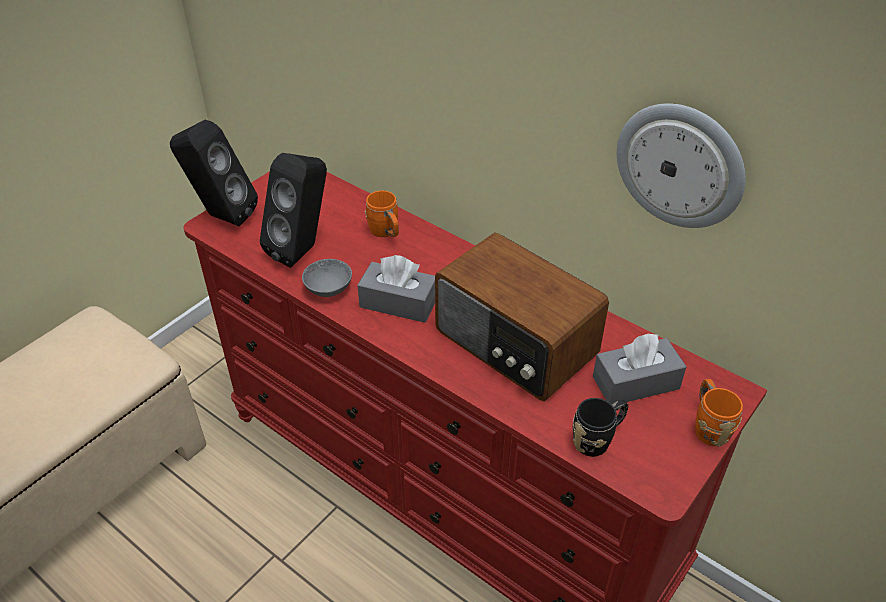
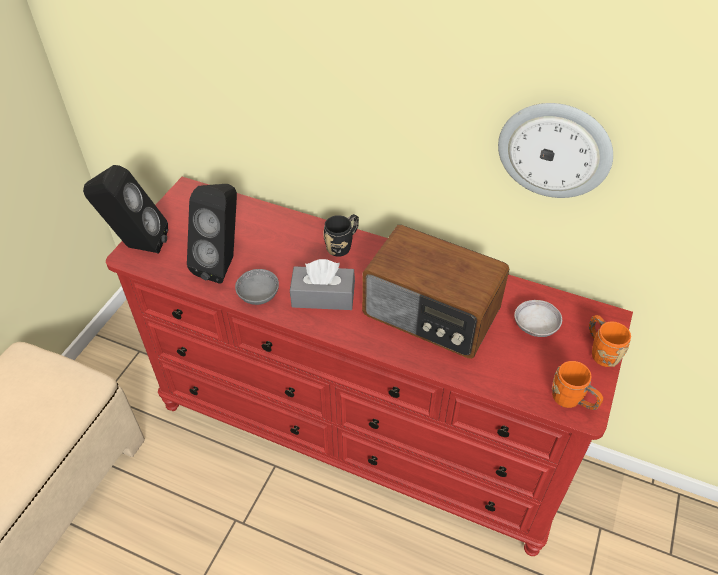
camera: 15 degrees left, 5 degrees up
(386, 233) = (289, 235): orange mug -> orange mug (572, 401)
(597, 439) = (522, 381): black mug -> black mug (342, 245)
(635, 383) = (535, 327): grey tissue box -> grey bowl

